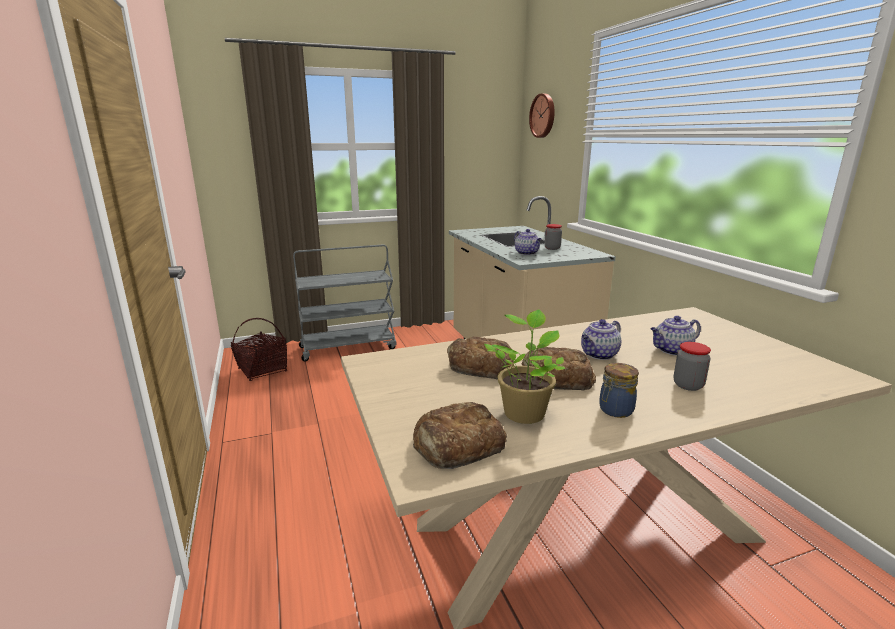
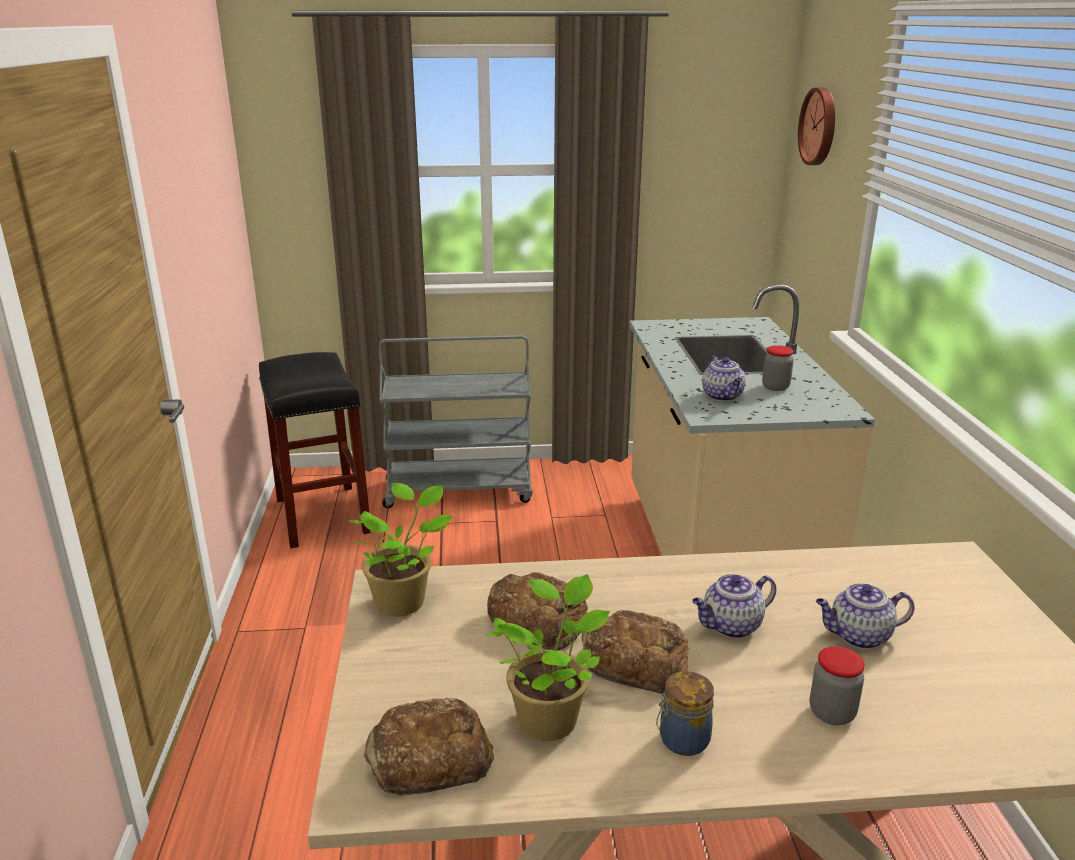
camera: 15 degrees right, 5 degrees up
(263, 370) = (323, 516): basket -> black stool
(385, 367) = (403, 601): none -> potted plant

